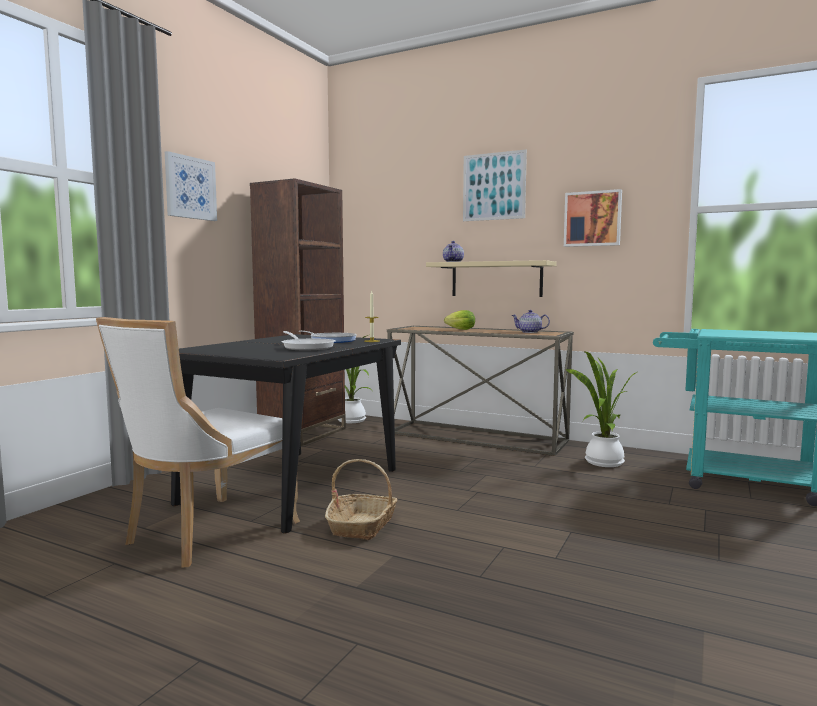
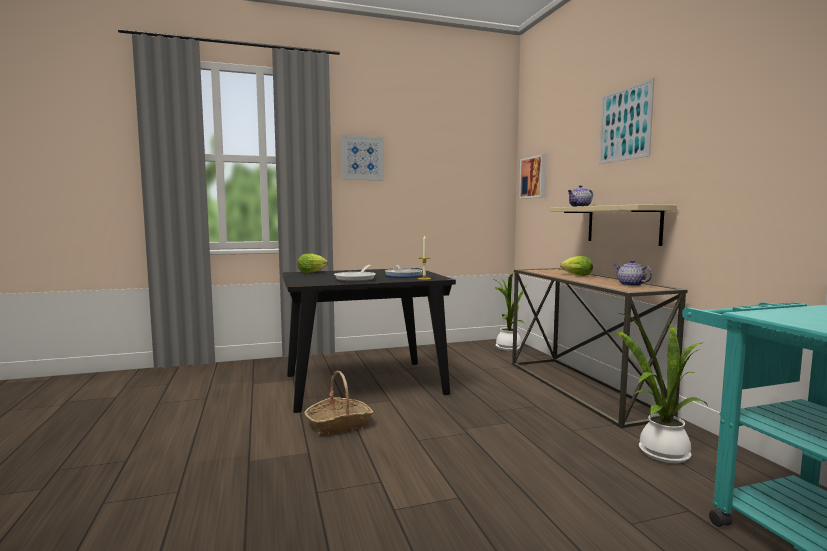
camera: 45 degrees right, 0 degrees up
(205, 533) = (265, 397): white chair -> none
(206, 347) = (313, 272): none -> lettuce
(303, 434) = (451, 350): brown bookcase -> none
(592, 219) = (716, 151): picture -> picture (534, 177)

